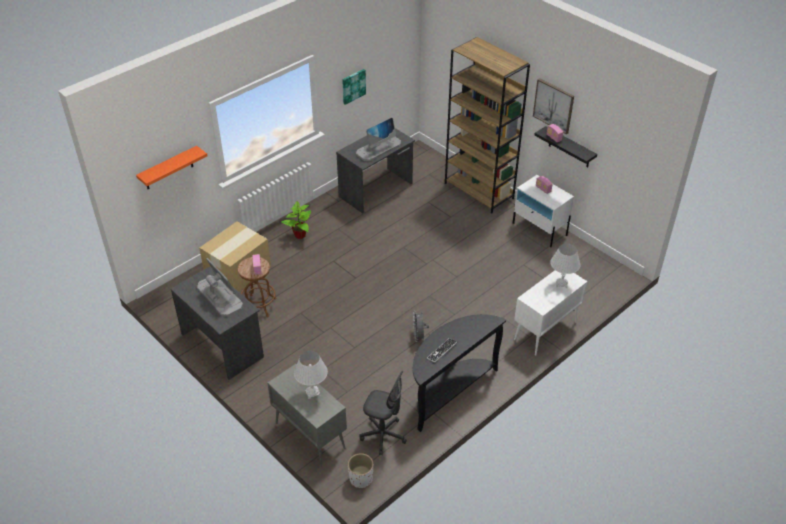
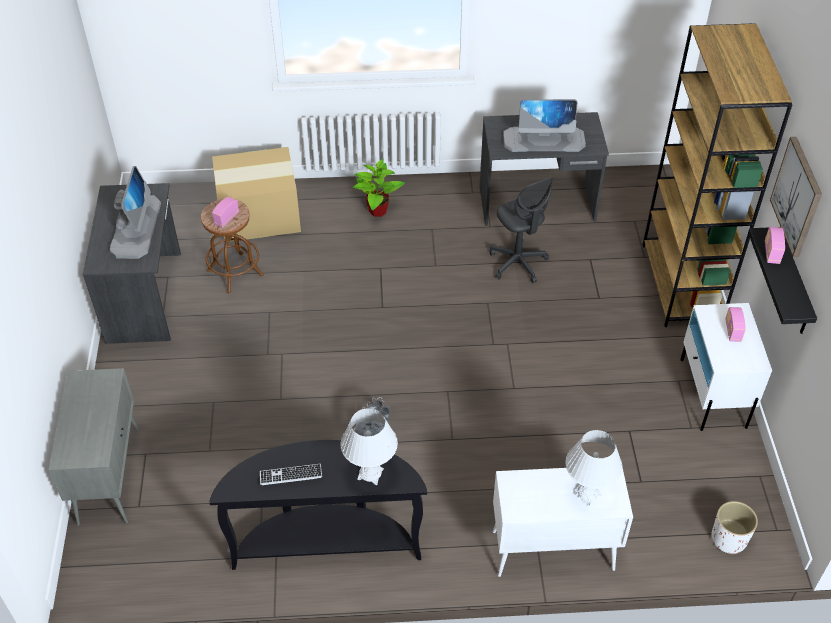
camera: 40 degrees right, 5 degrees up
(168, 168) = (185, 25): orange shelf -> none
(312, 392) = (97, 419): white table lamp -> white table lamp (370, 474)
(353, 86) = (548, 27): picture -> none
(360, 479) = (100, 576): white planter -> white planter (728, 539)
(383, 435) = (186, 540): grey office chair -> grey office chair (518, 263)

